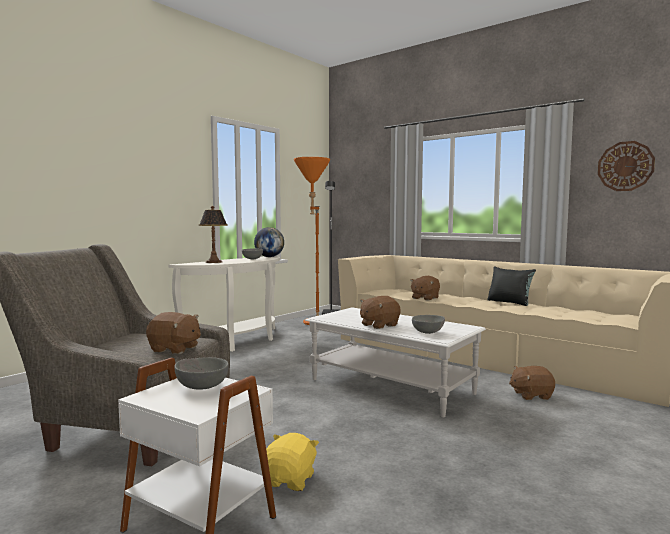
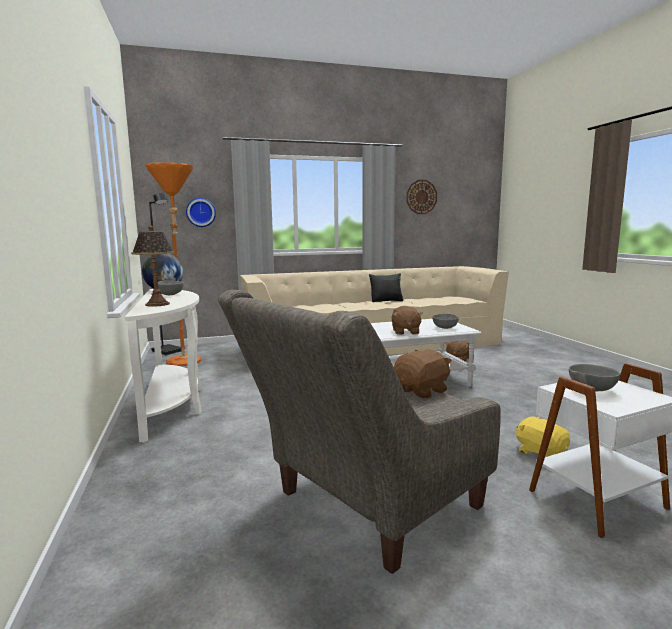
camera: 55 degrees left, 5 degrees up
(370, 196) = (201, 212): none -> wall clock
(424, 298) = (337, 308): brown plush toy -> none

